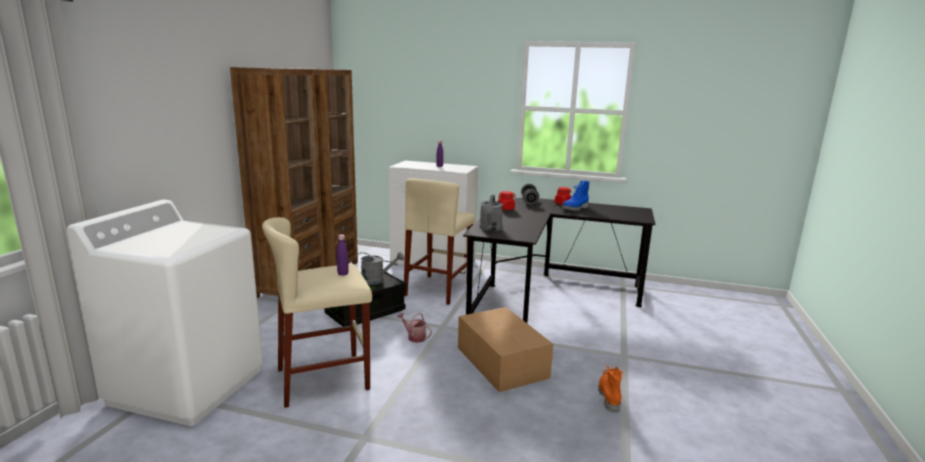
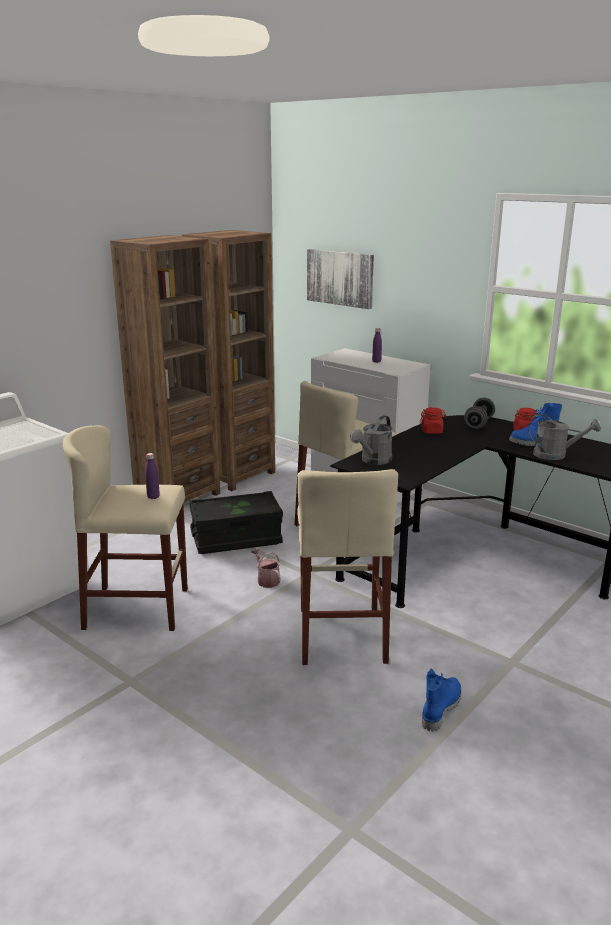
camera: 25 degrees right, 5 degrees up
(377, 280) = (252, 503): grey watering can -> grey watering can (556, 455)
(398, 107) = (340, 278): none -> picture
(502, 363) = (341, 634): cardboard box -> beige stool
(608, 396) = (440, 708): orange boot -> blue boot

